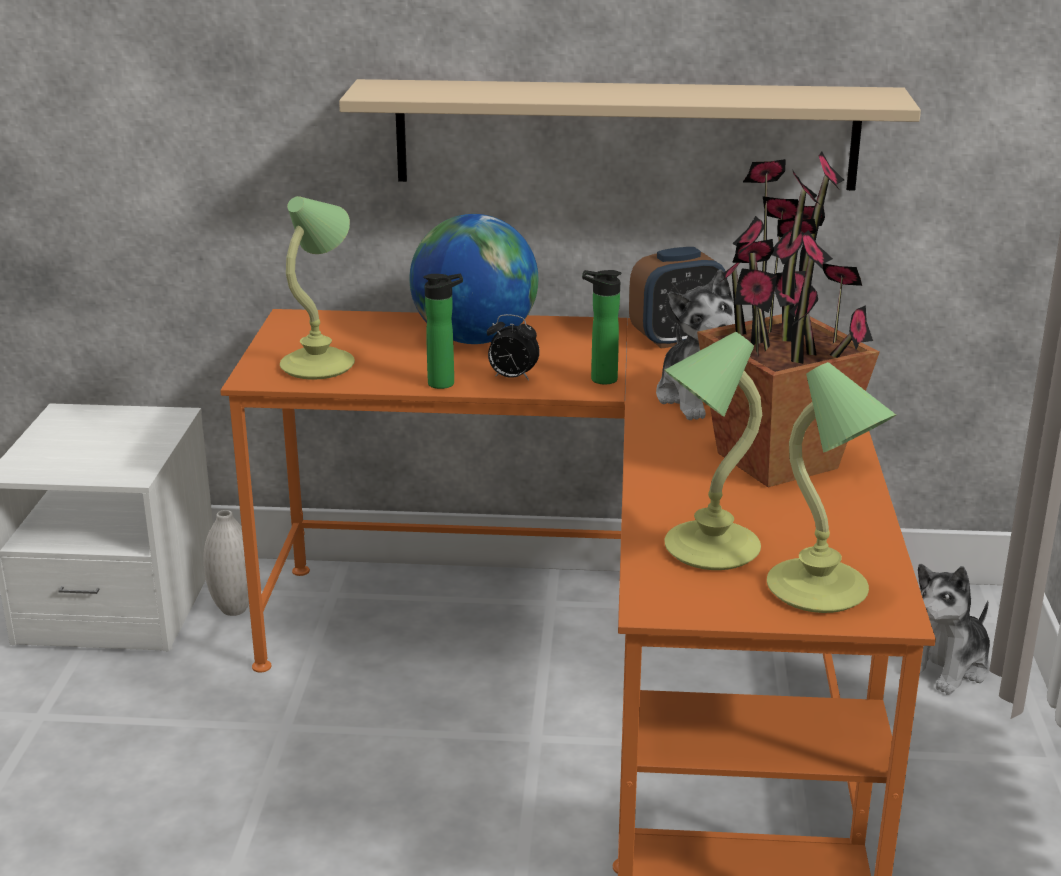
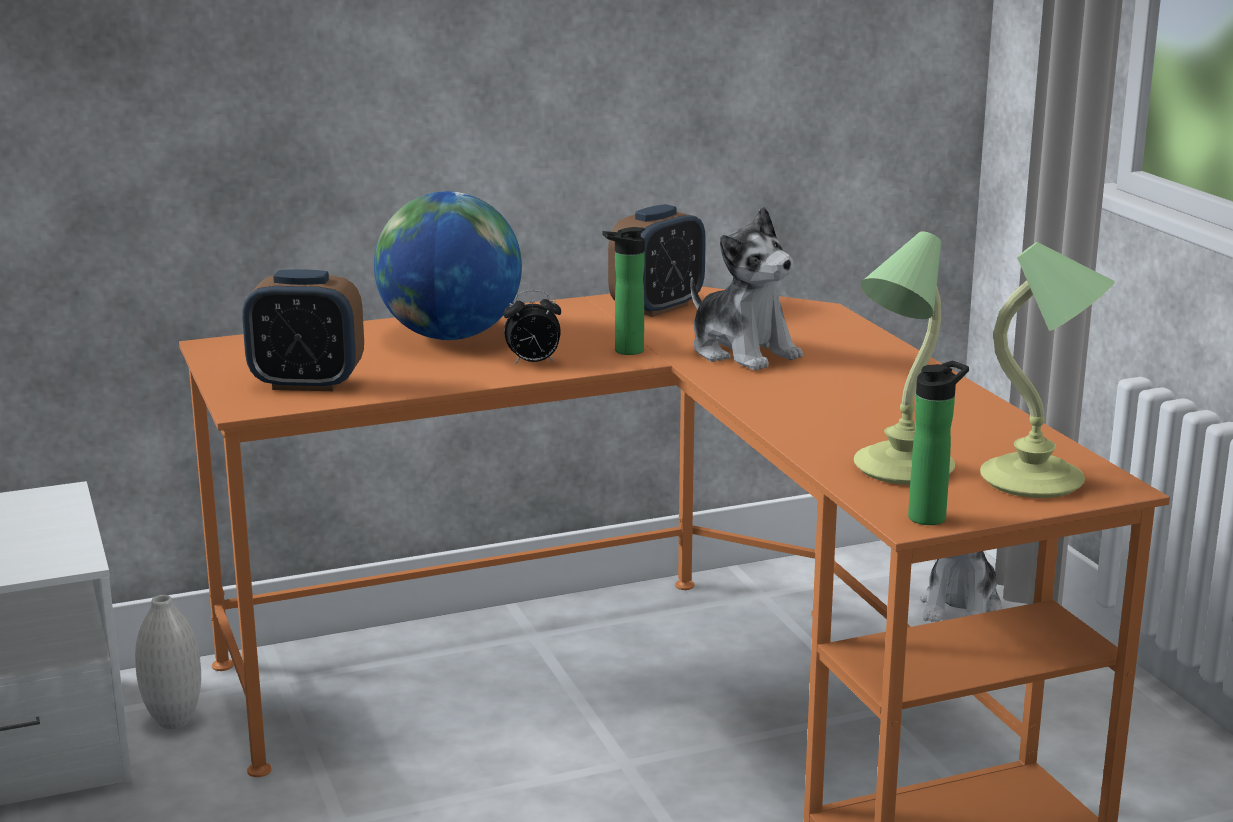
camera: 25 degrees left, 5 degrees down
(320, 365) = (307, 383): table lamp -> alarm clock
(445, 383) = (469, 378): bottle -> bottle (931, 516)
(625, 134) = (570, 93): beige shelf -> none
(776, 461) = (874, 390): potted plant -> none

